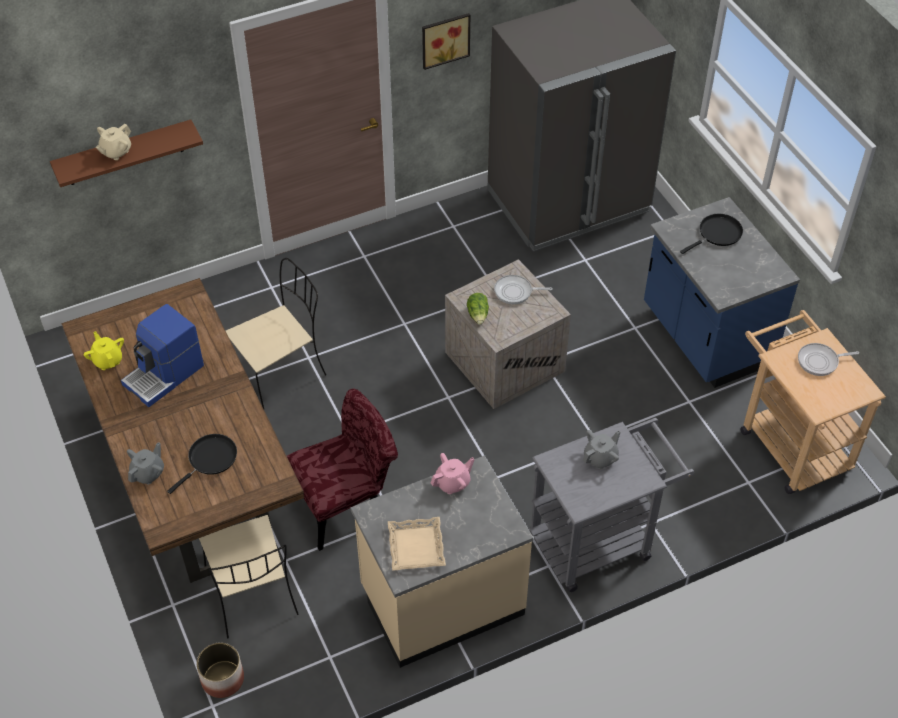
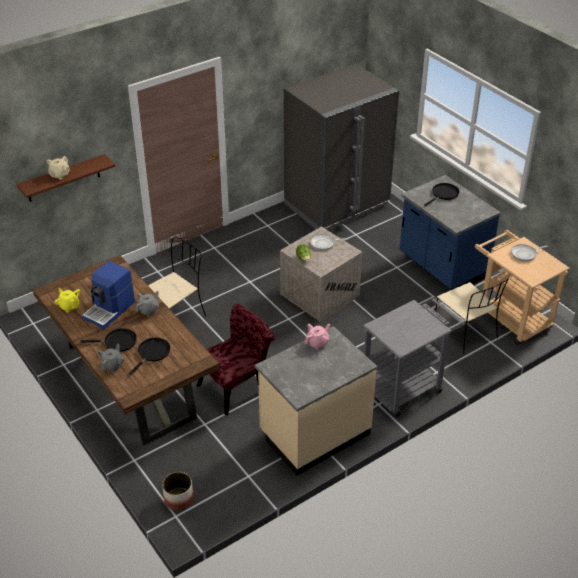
camera: 10 degrees left, 10 degrees down
(164, 432) = (118, 342): none -> black frying pan
(252, 595) = (187, 447): beige chair -> beige chair (465, 332)
(415, 547) = (303, 381): beige tray -> none
(444, 39) = (255, 98): picture -> none
(600, 458) = (406, 320): grey teapot -> grey teapot (148, 310)

